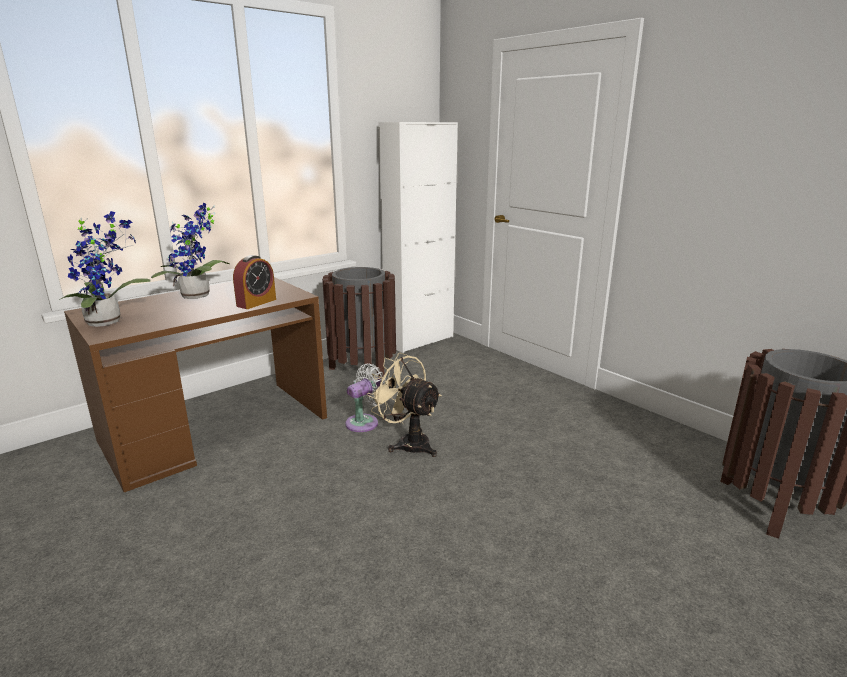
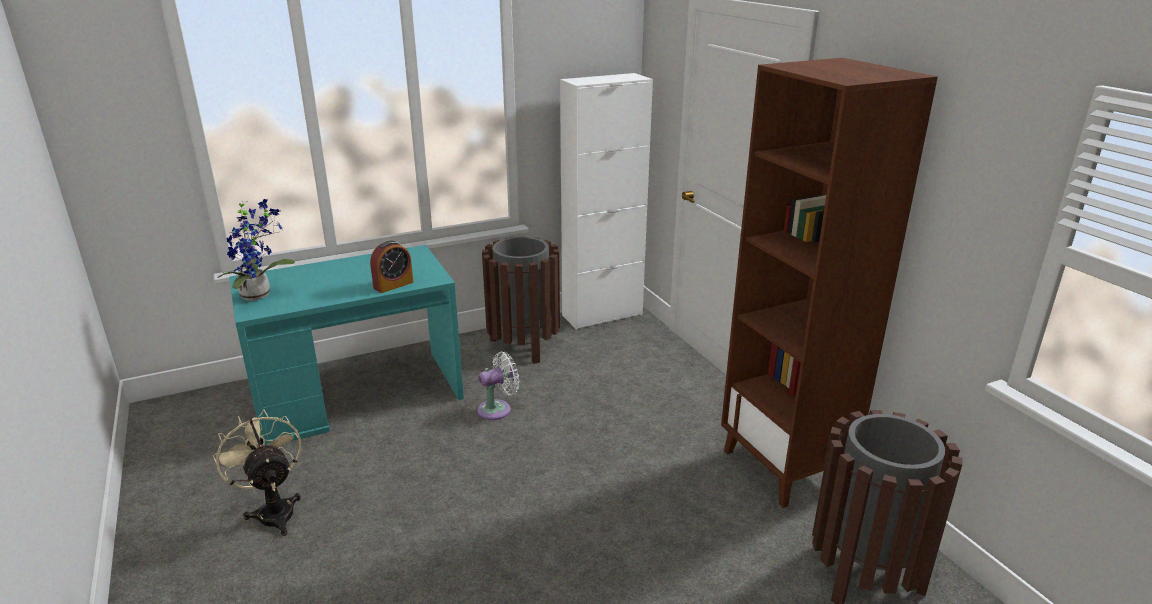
camera: 15 degrees right, 5 degrees up
(198, 296) = (347, 270): potted plant -> none
(216, 428) = (358, 395): brown desk -> turquoise desk
(408, 443) = (528, 439): beige fan -> beige fan (274, 510)
(646, 432) = (785, 467): none -> brown bookcase

